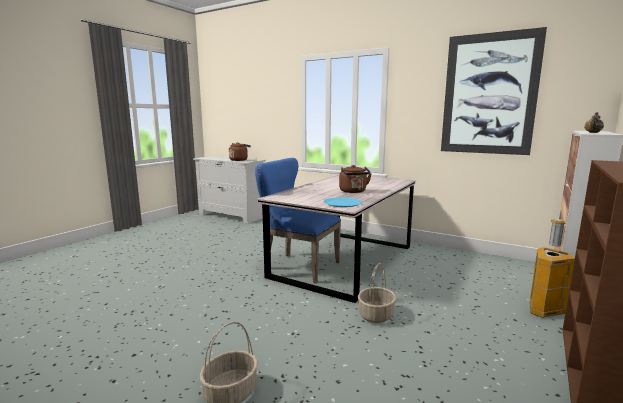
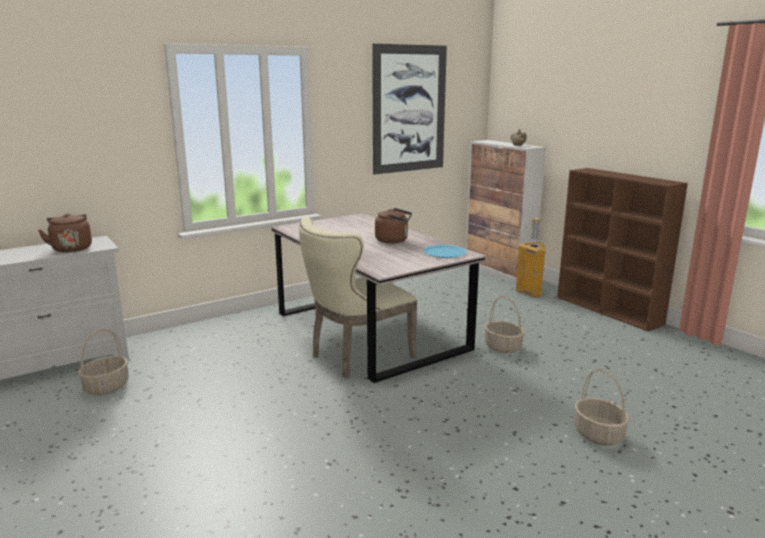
camera: 65 degrees left, 5 degrees up
(219, 227) = (106, 387): none -> basket
(297, 265) = (356, 357): blue chair -> beige chair

